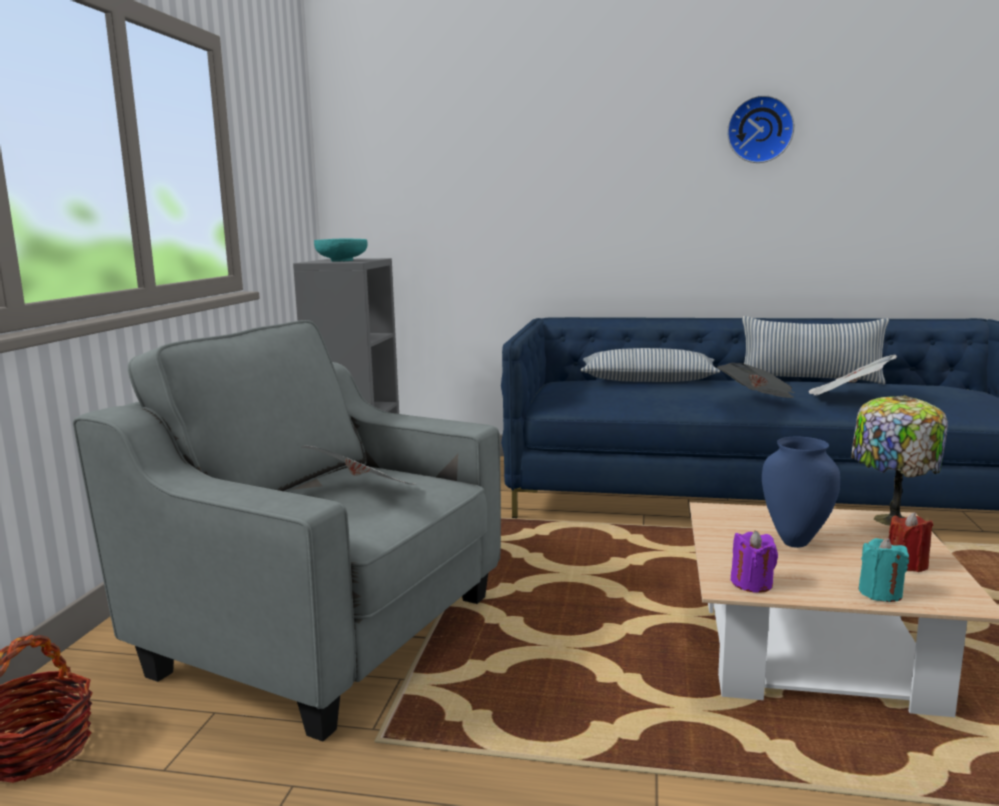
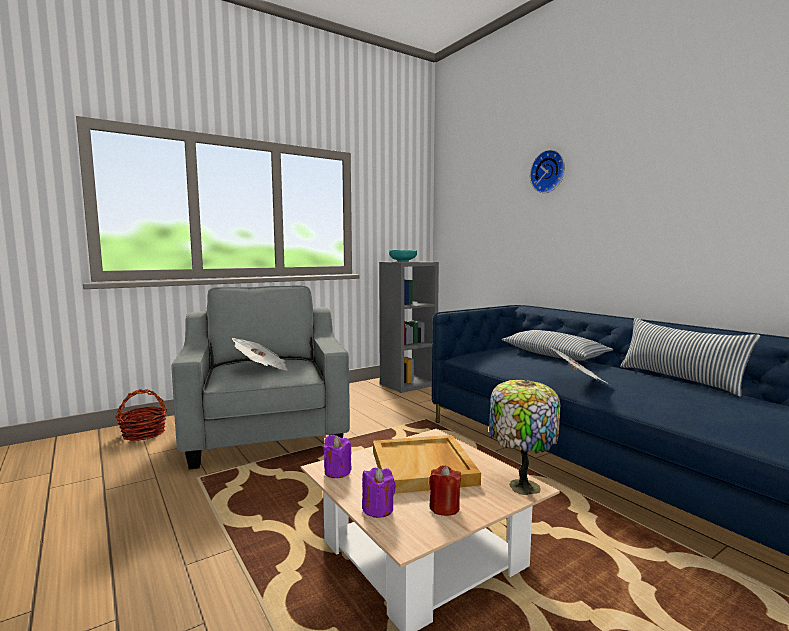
camera: 45 degrees right, 5 degrees down
(759, 130) = (680, 167): wall clock -> wall clock (549, 172)
(796, 541) = (423, 467): blue vase -> beige tray
(847, 397) = (661, 395): newspaper -> none
(880, 593) = (378, 509): turquoise candle -> purple candle

